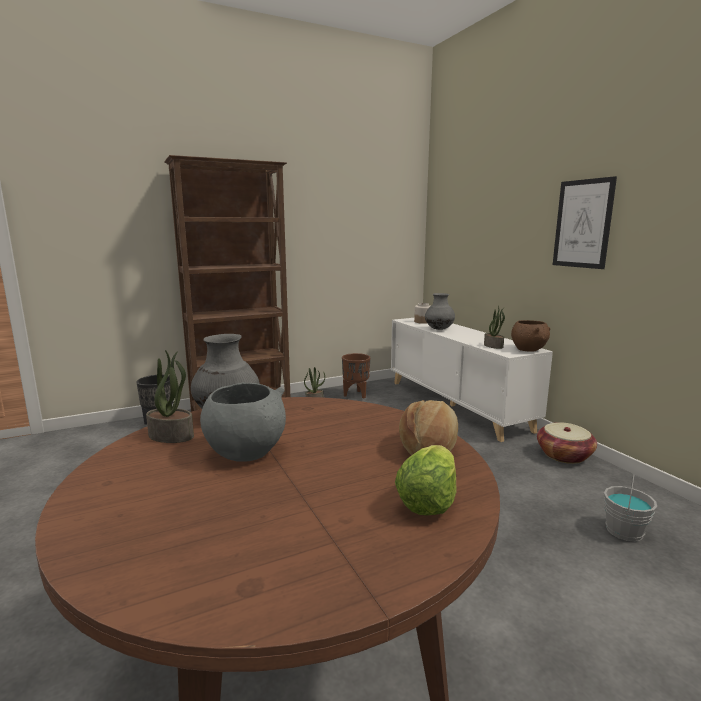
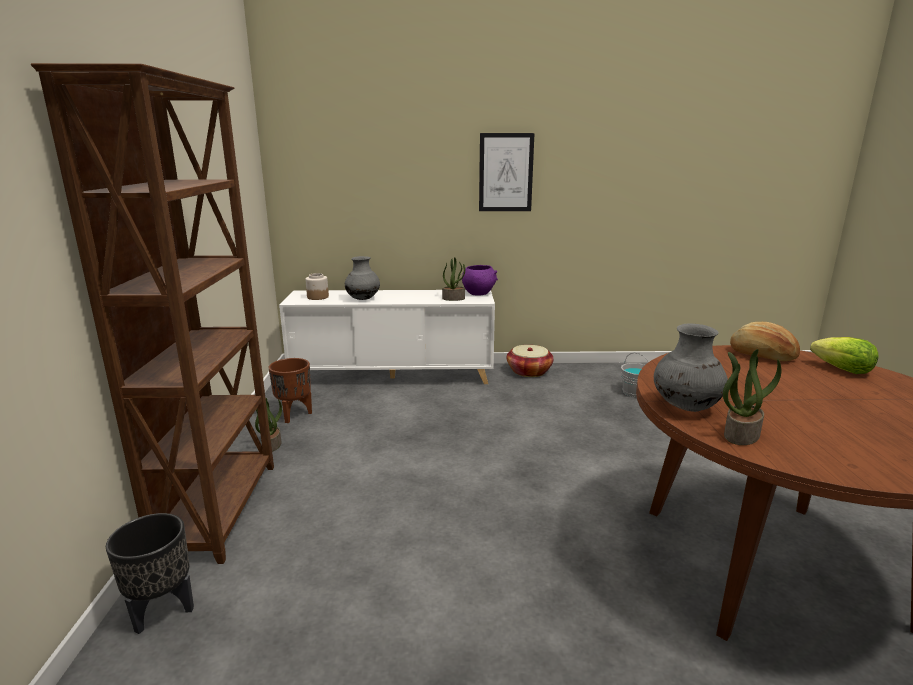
camera: 65 degrees left, 5 degrees up
(245, 452) = (776, 408): grey bowl -> none
(528, 350) = (479, 293): brown bowl -> purple bowl

